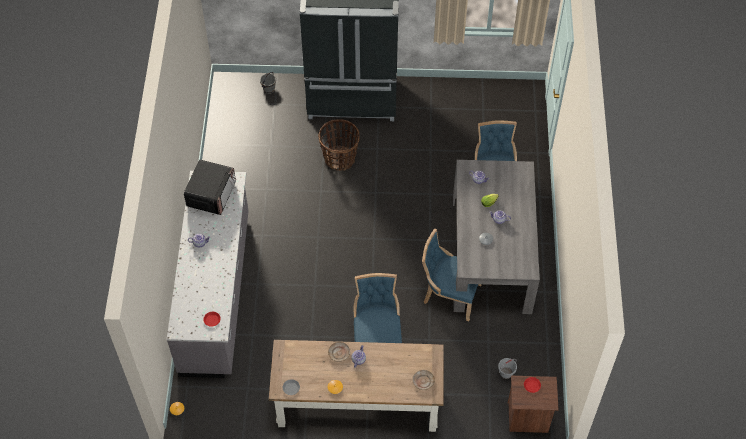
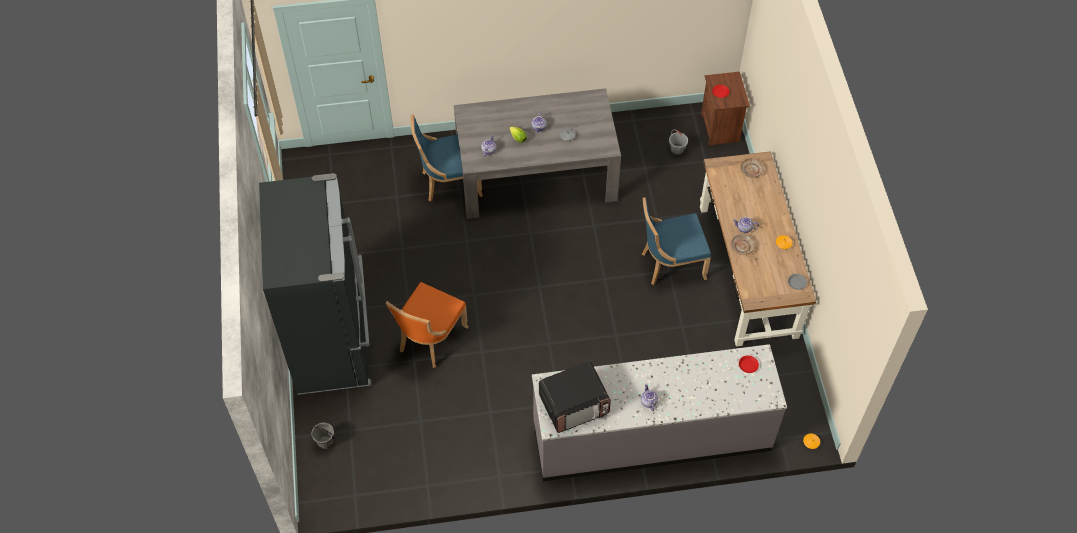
camera: 100 degrees left, 0 degrees up
(211, 194) = (574, 405): microwave -> microwave turned 150 degrees clockwise
(340, 159) = (430, 340): basket -> orange chair
(449, 295) = (597, 206): blue chair -> none

